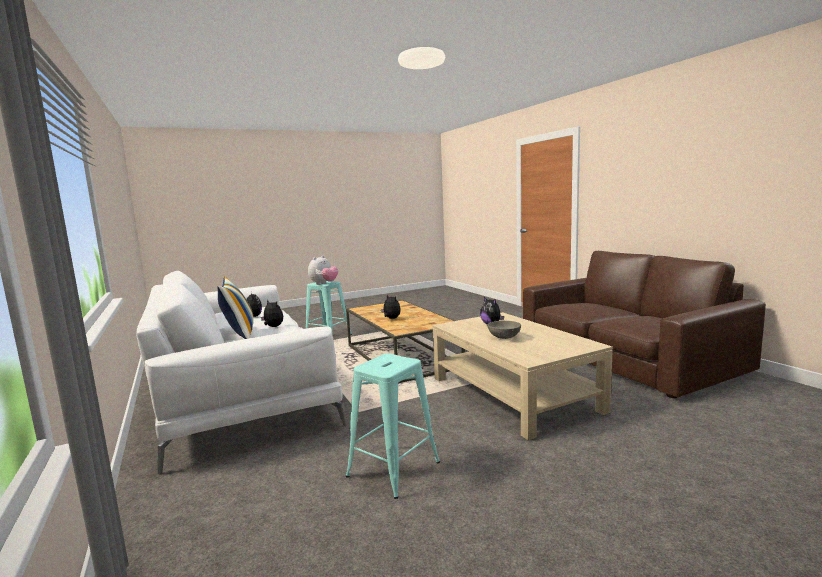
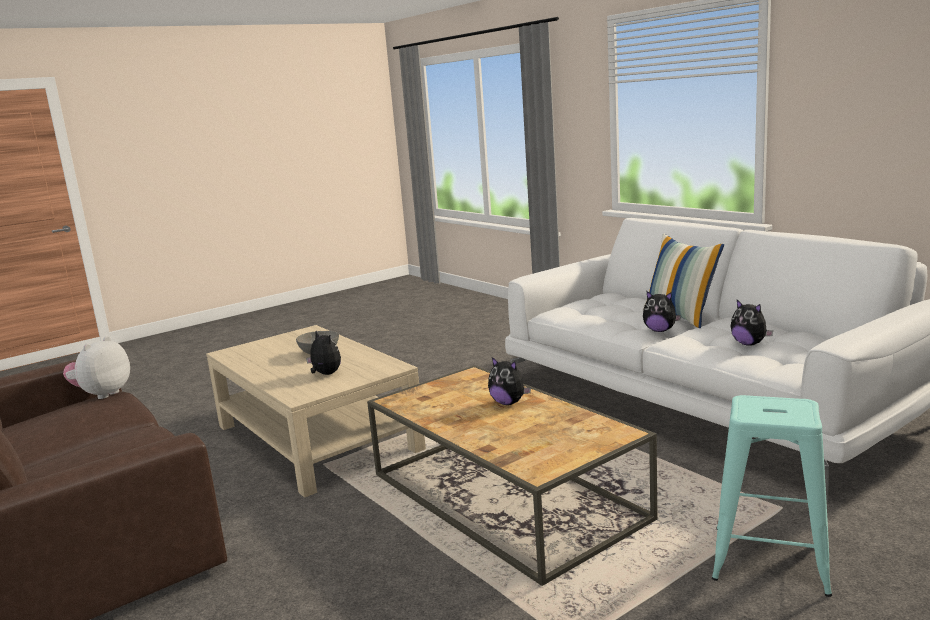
camera: 170 degrees right, 5 degrees up
(324, 284) = (757, 402): plush toy -> plush toy (102, 394)
(393, 469) = (442, 364): turquoise stool -> none

